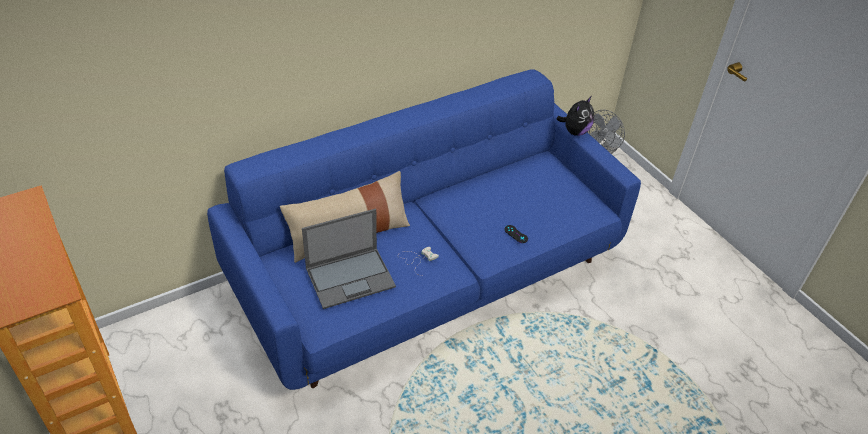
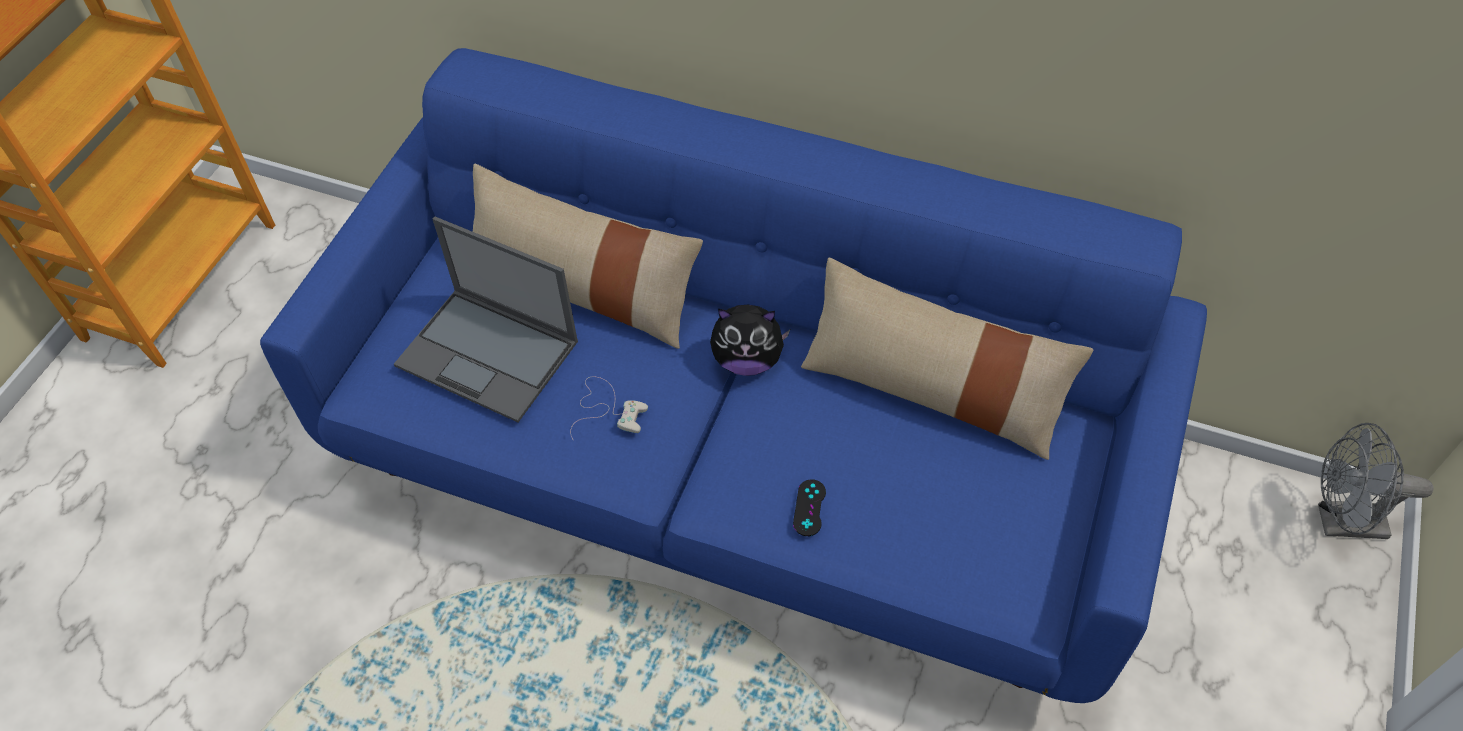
camera: 55 degrees right, 10 degrees up
(499, 178) = (932, 390): none -> beige pillow
(575, 131) = (1154, 417): plush toy -> plush toy (747, 360)

